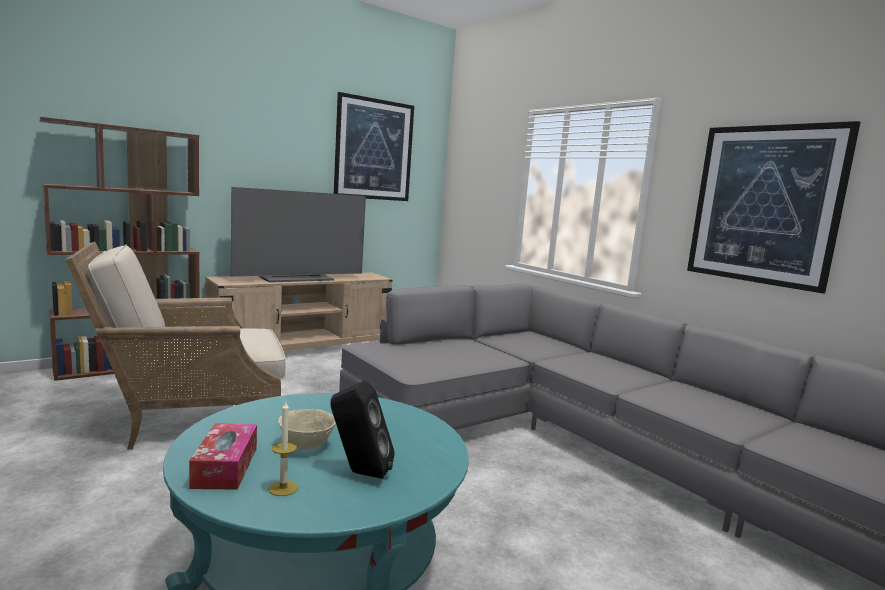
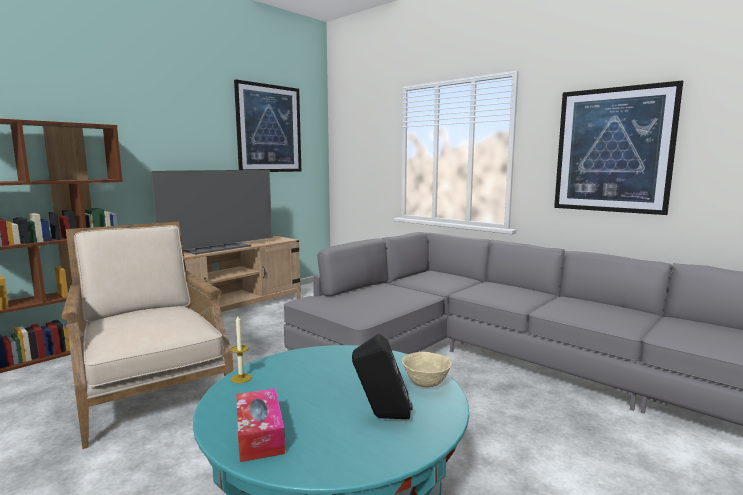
camera: 10 degrees left, 0 degrees up
(188, 418) = (150, 389): beige armchair -> beige armchair turned 90 degrees clockwise
(283, 488) = (325, 444): candle -> candle (241, 378)
(306, 446) = (319, 400): beige bowl -> beige bowl (426, 384)

